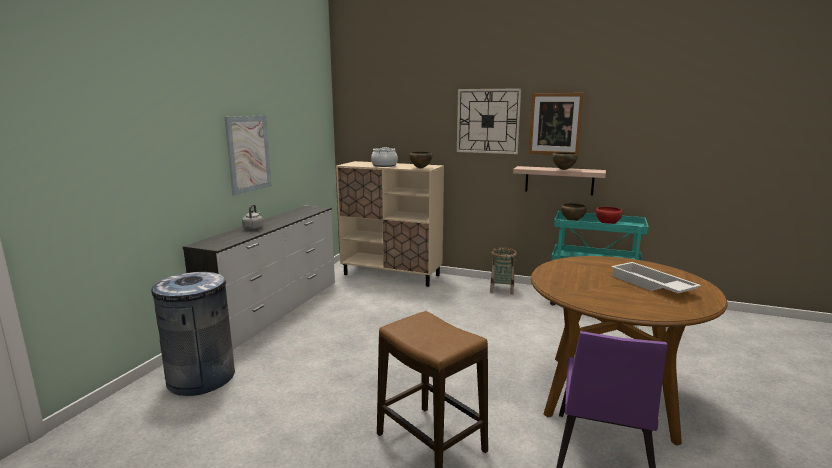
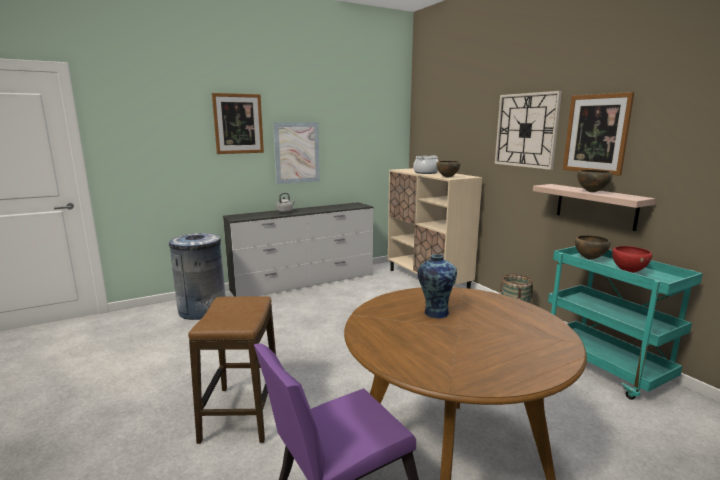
camera: 40 degrees right, 0 degrees up
(190, 120) = (238, 124): none -> picture
(591, 278) = (435, 313): none -> vase
(650, 285) = (484, 341): white tray -> none

